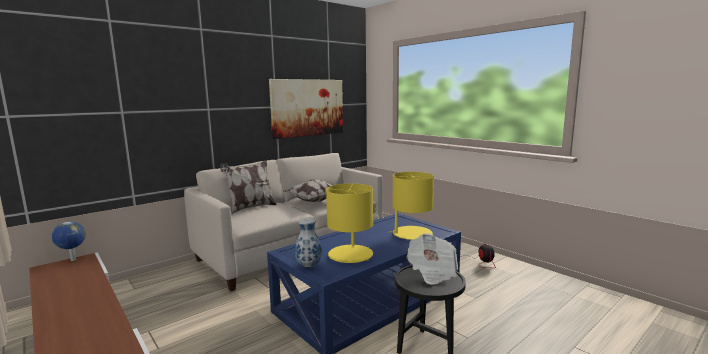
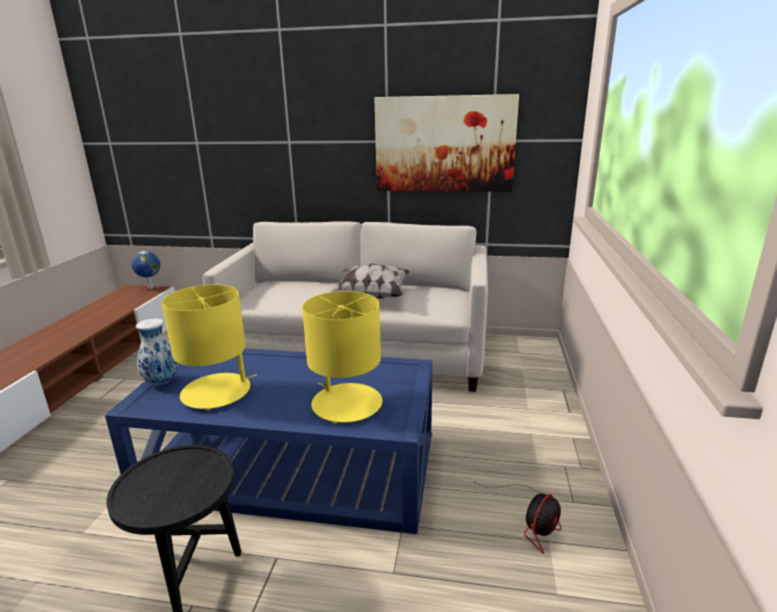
camera: 50 degrees right, 10 degrees up
(251, 207) = (301, 282): pillow -> none
(432, 272) = (196, 476): newspaper -> none

